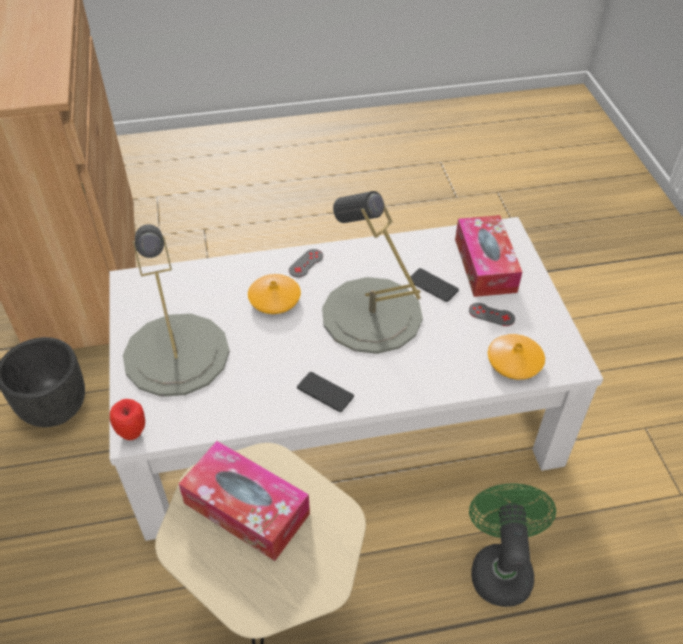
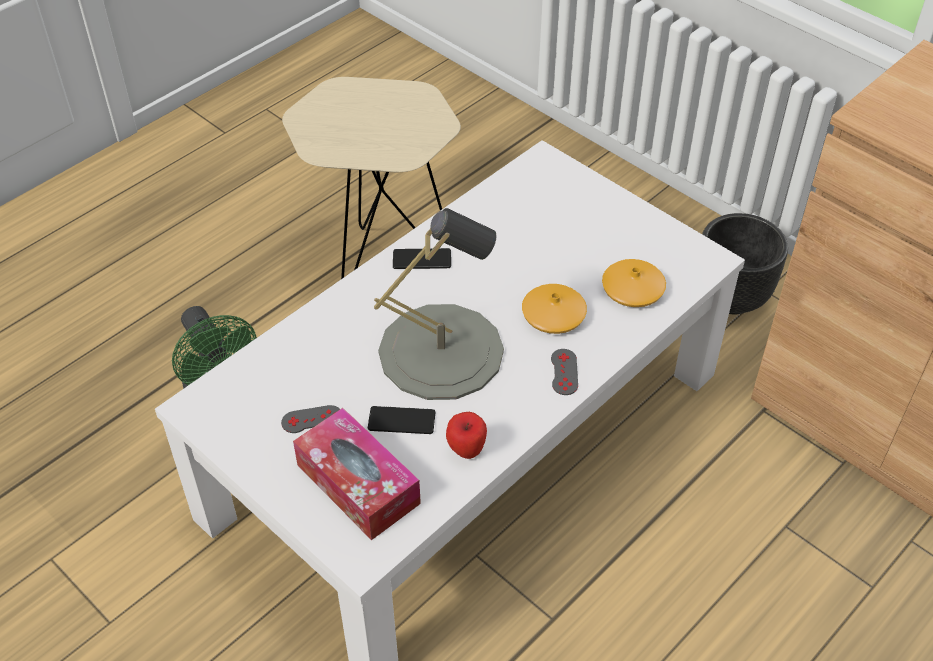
camera: 145 degrees right, 0 degrees up
(133, 432) = (545, 160): apple -> apple (466, 451)
(176, 354) = (584, 224): grey table lamp -> none
(246, 508) = (393, 126): tissue box -> none
(514, 362) = (258, 377): orange vase -> orange vase (632, 290)

